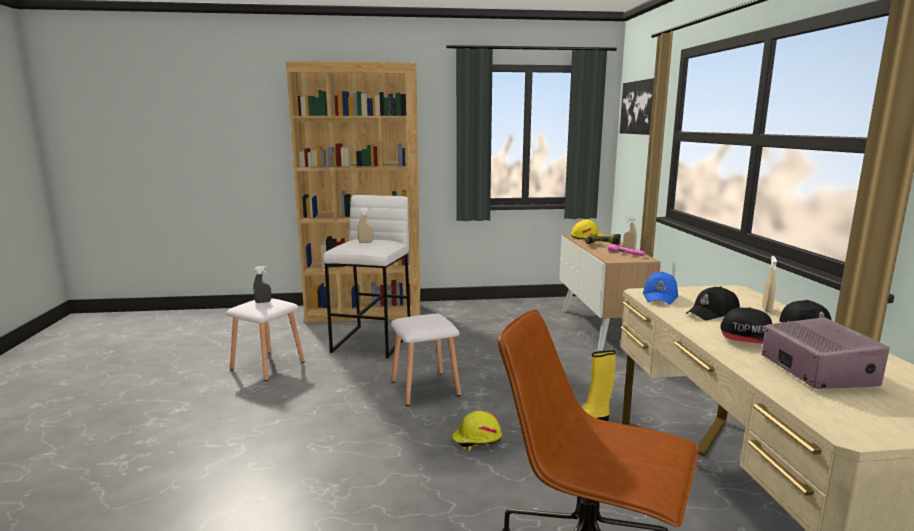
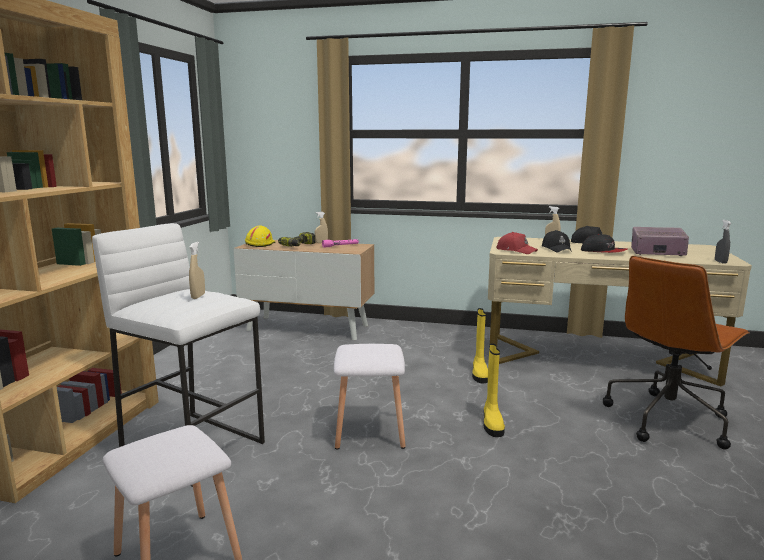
camera: 70 degrees left, 0 degrees up
(263, 302) = (160, 447): grey spray bottle -> grey spray bottle (720, 262)
(476, 440) = (492, 423): yellow hard hat -> yellow boot
(640, 107) = (272, 107): picture -> none
(660, 297) = (516, 250): blue cap -> red cap

